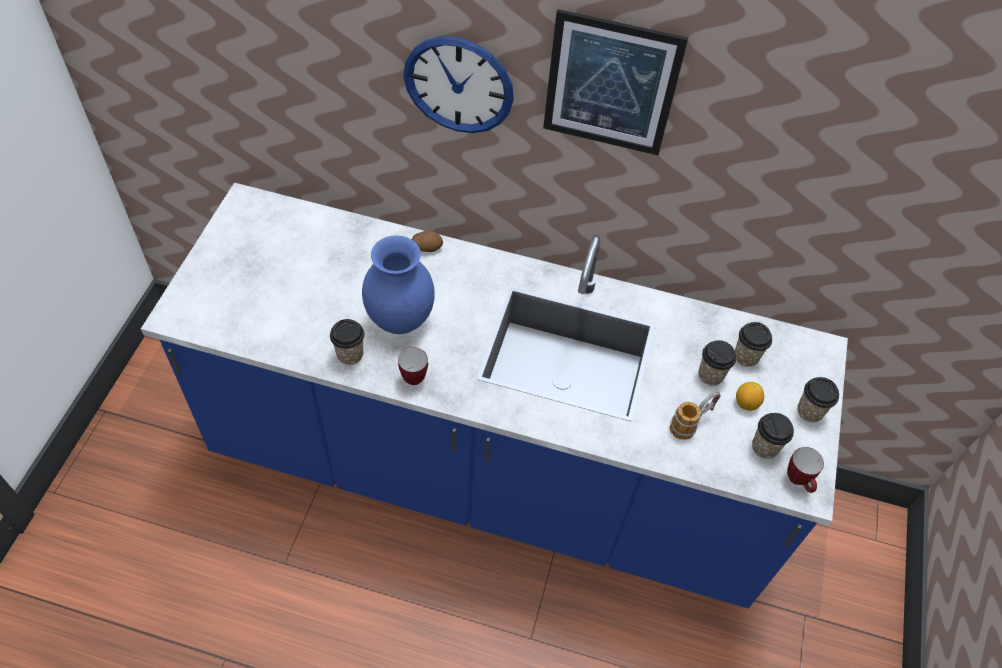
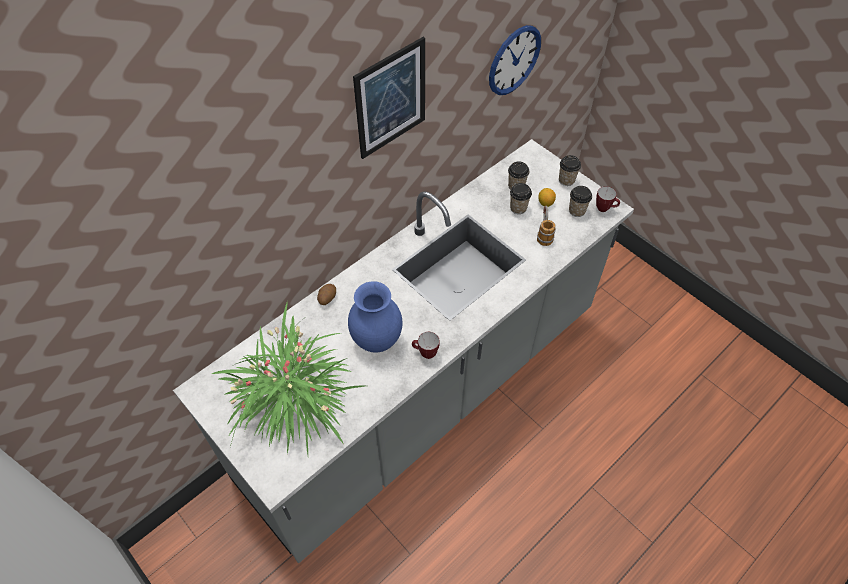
camera: 55 degrees left, 0 degrees up
(276, 283) = (292, 401): none -> potted plant
(350, 354) = (385, 382): cup -> none
(458, 85) = (306, 176): wall clock -> wall clock (514, 60)
(488, 475) = (424, 395): blue counter -> grey counter

